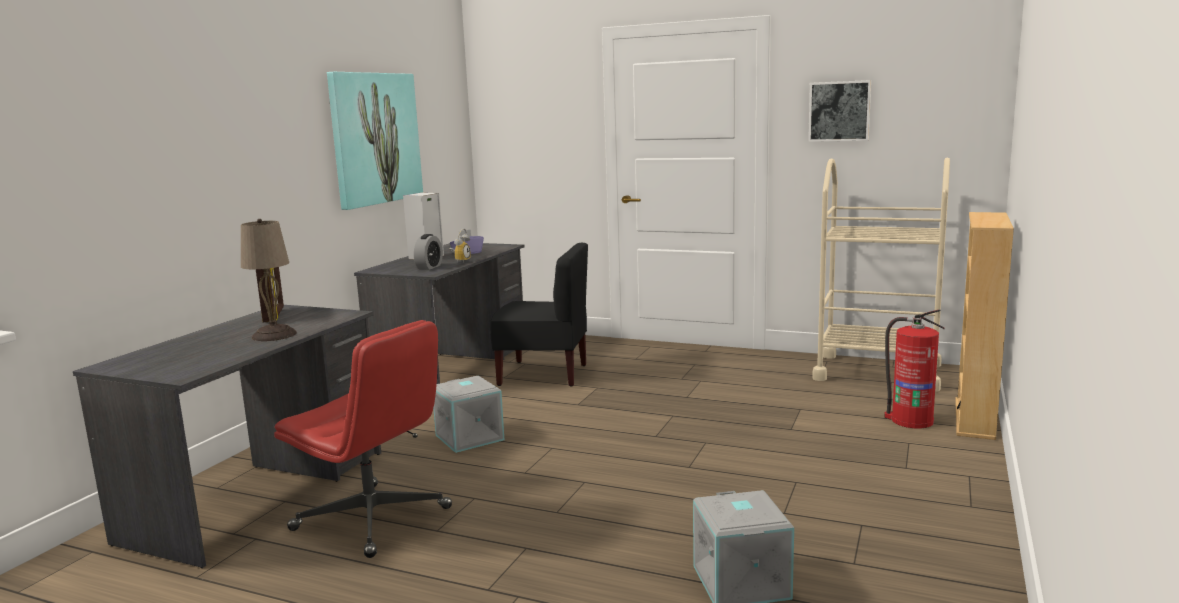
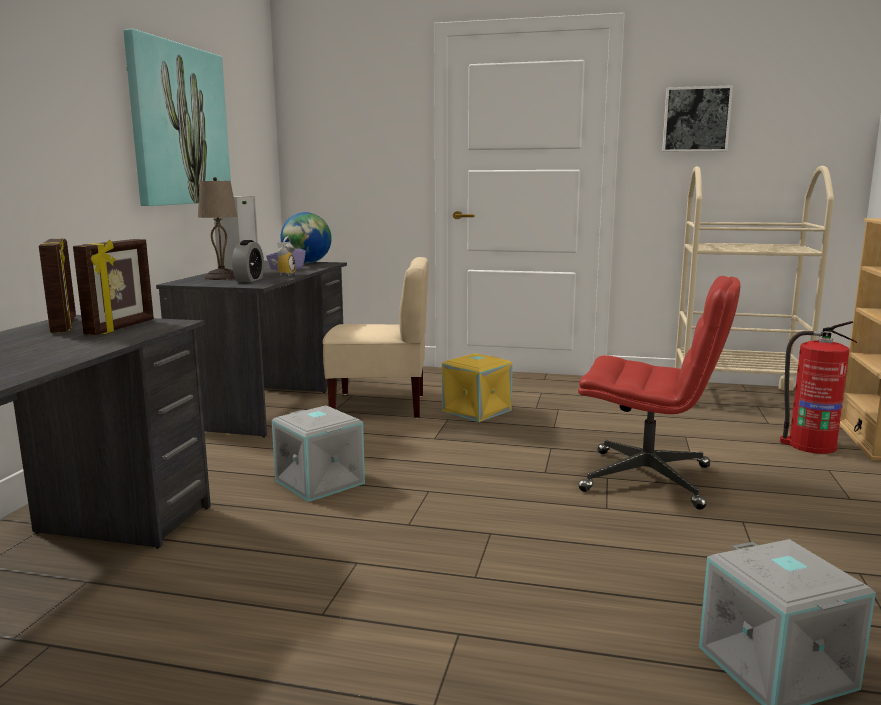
camera: 10 degrees left, 0 degrees up
(275, 334) = (73, 346): beige table lamp -> beige table lamp (222, 277)
(312, 318) = (121, 327): none -> picture frame
(374, 519) = (225, 602): red office chair -> red office chair (648, 479)
(489, 245) = (307, 263): none -> globe
(544, 374) = (379, 406): black chair -> beige chair
(627, 380) = (477, 411): none -> yellow storage box

